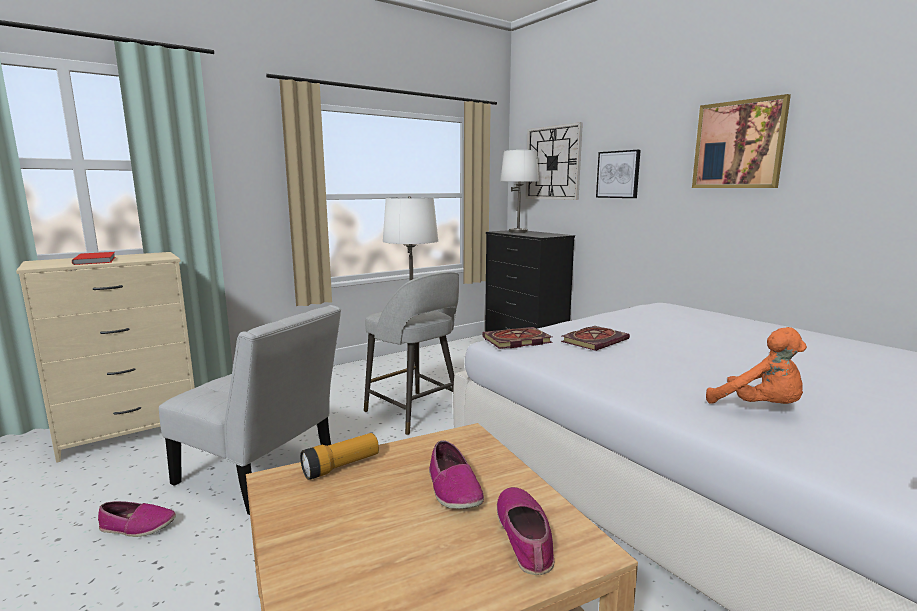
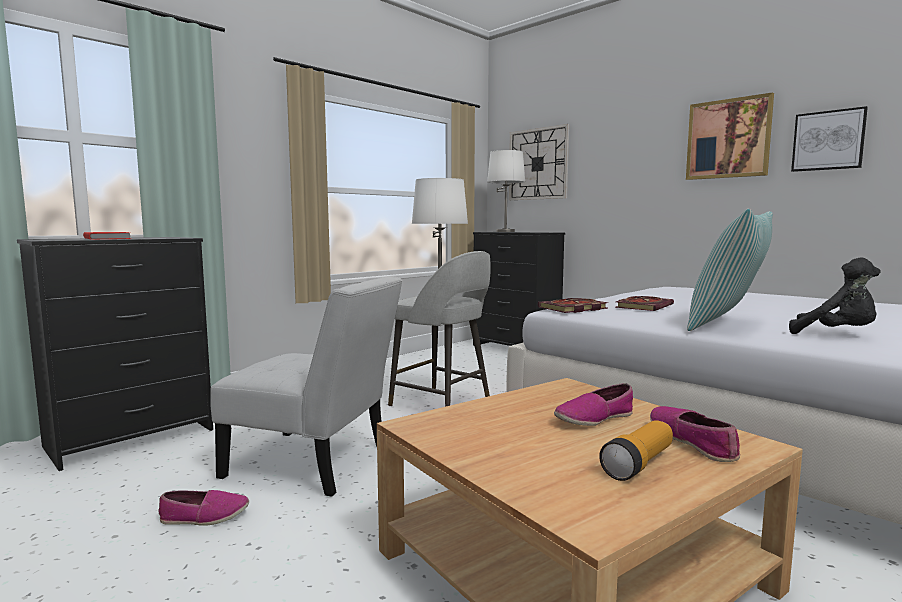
camera: 10 degrees left, 5 degrees down
(130, 431) = (131, 438): beige dresser -> black dresser
(341, 466) = (469, 412): flashlight -> flashlight (638, 464)
(453, 488) = (594, 418): shoe -> shoe turned 90 degrees clockwise
(618, 174) = (609, 171): picture -> picture (828, 140)
(652, 380) = (727, 324): none -> pillow
(759, 408) = (836, 334): orange plush toy -> black plush toy

